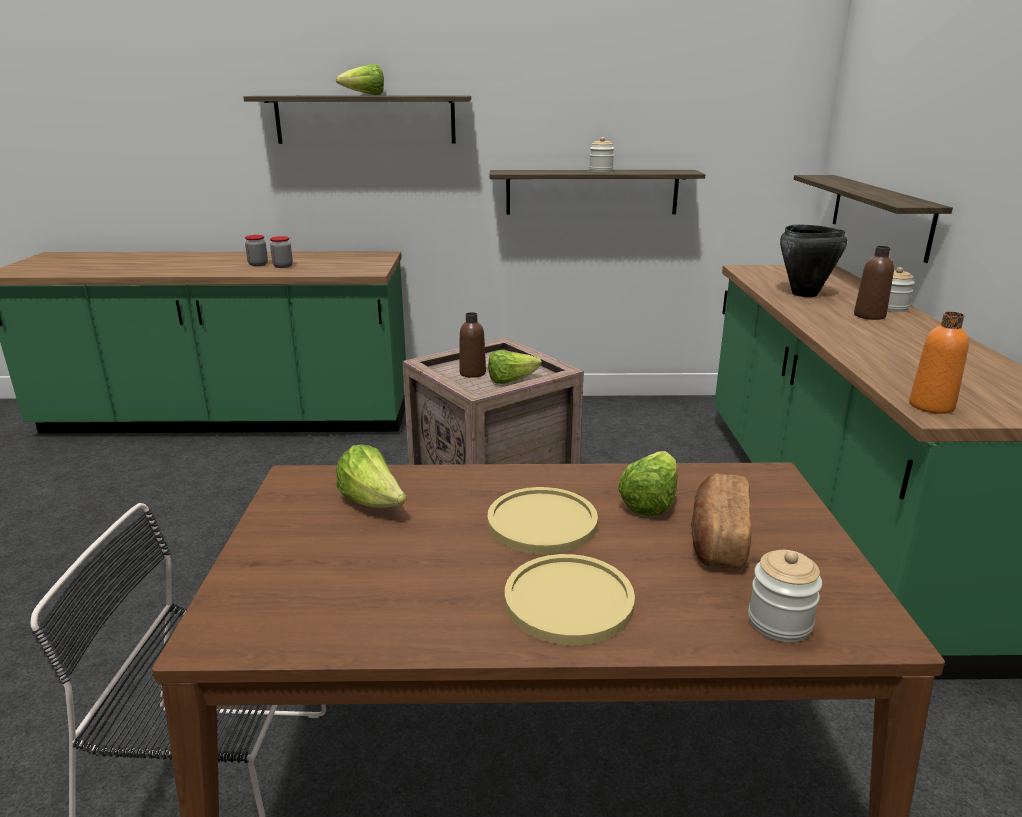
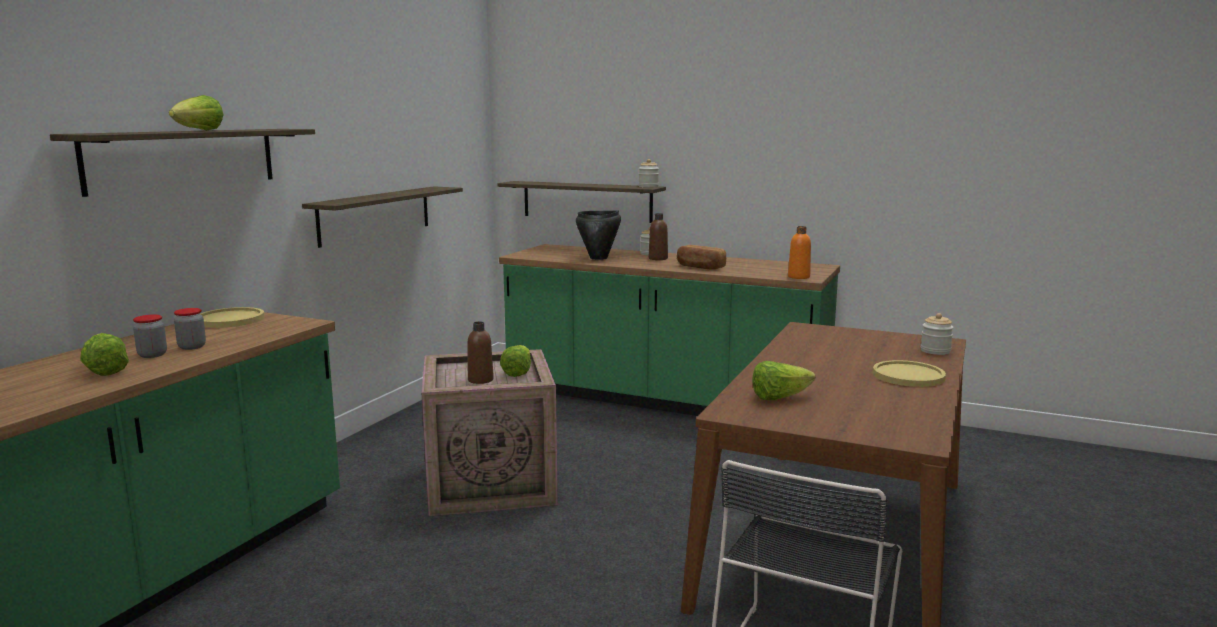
camera: 65 degrees left, 10 degrees down
(542, 522) = (828, 369): yellow plate -> yellow plate (230, 319)
(601, 171) = (392, 194): jar -> jar (648, 186)
(650, 502) = (818, 349): lettuce -> lettuce (104, 371)
(717, 539) = (862, 346): bread -> bread (700, 267)

